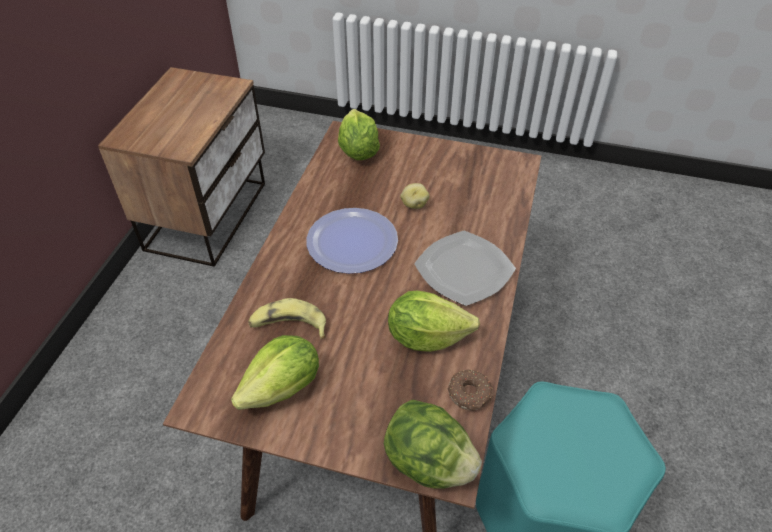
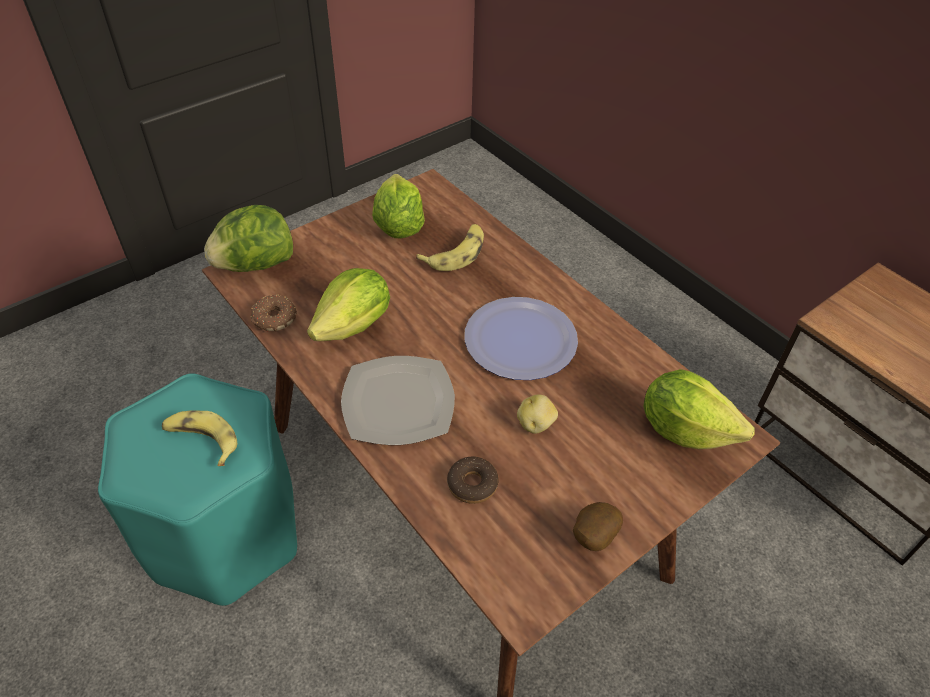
camera: 125 degrees right, 0 degrees up
(460, 157) = (592, 537): none -> potato
(481, 209) = (472, 484): none -> donut
(567, 437) = (202, 440): none -> banana

